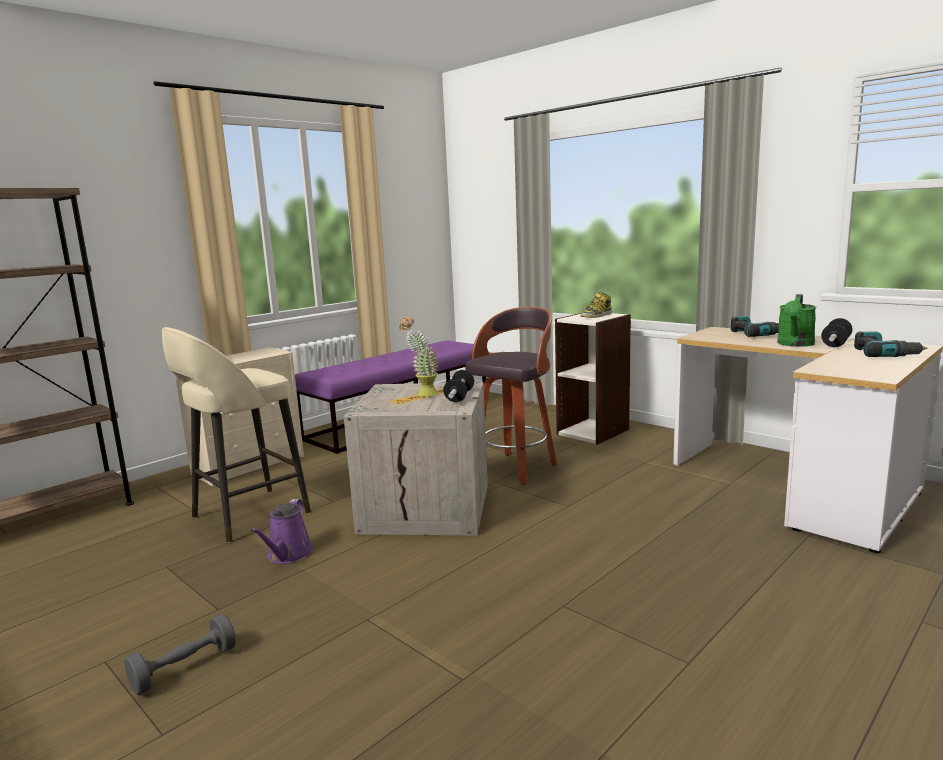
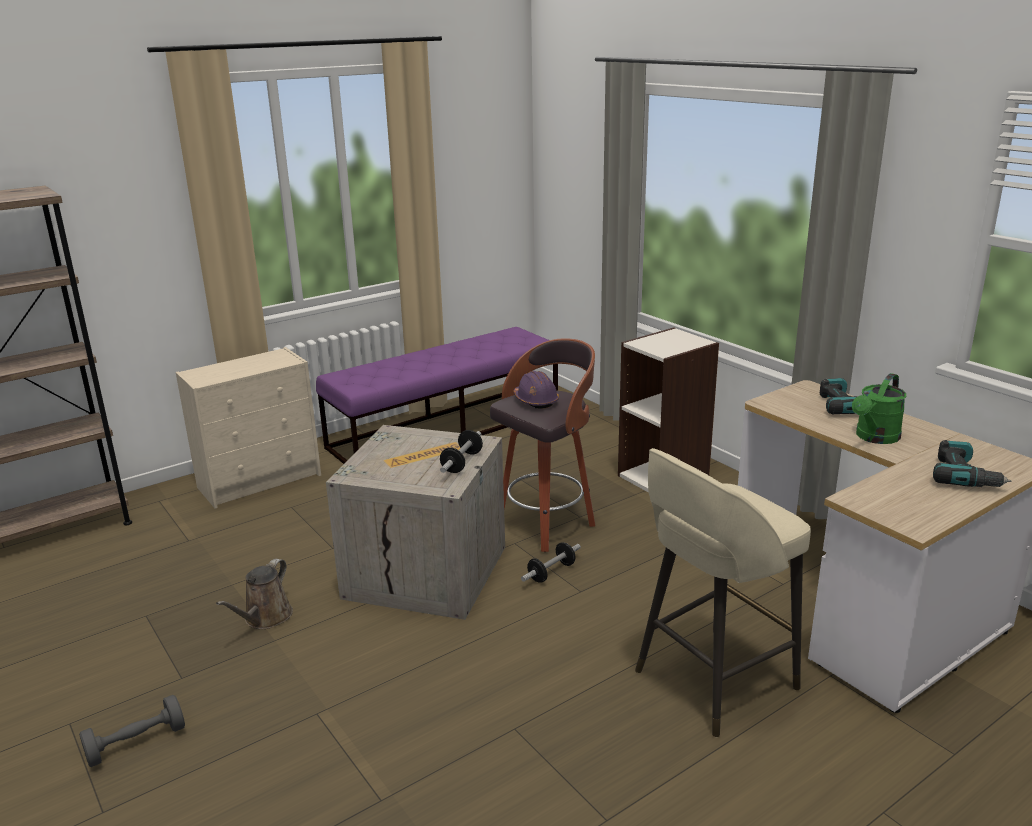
camera: 10 degrees right, 10 degrees up
(247, 515) = (239, 557): beige stool -> beige stool (711, 681)
(288, 555) = (265, 618): purple watering can -> brown watering can
(422, 394) = (424, 452): potted plant -> none
(504, 355) = (536, 400): none -> purple hard hat
(596, 315) = (675, 341): boot -> none
(836, 343) = (926, 442): dumbbell -> dumbbell (551, 572)

